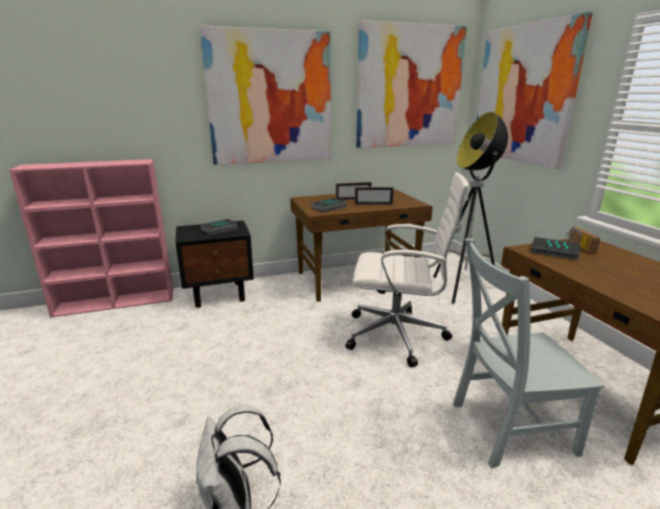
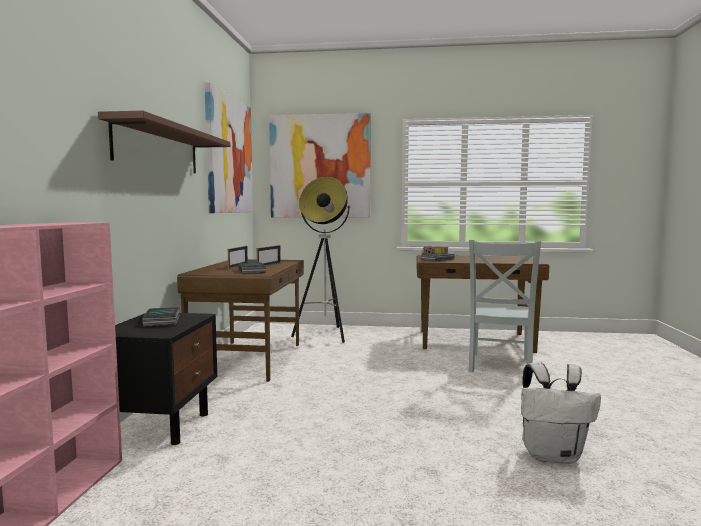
camera: 65 degrees left, 15 degrees down
(270, 98) = (158, 149): picture -> brown shelf
(399, 335) = (371, 366): white office chair -> none

